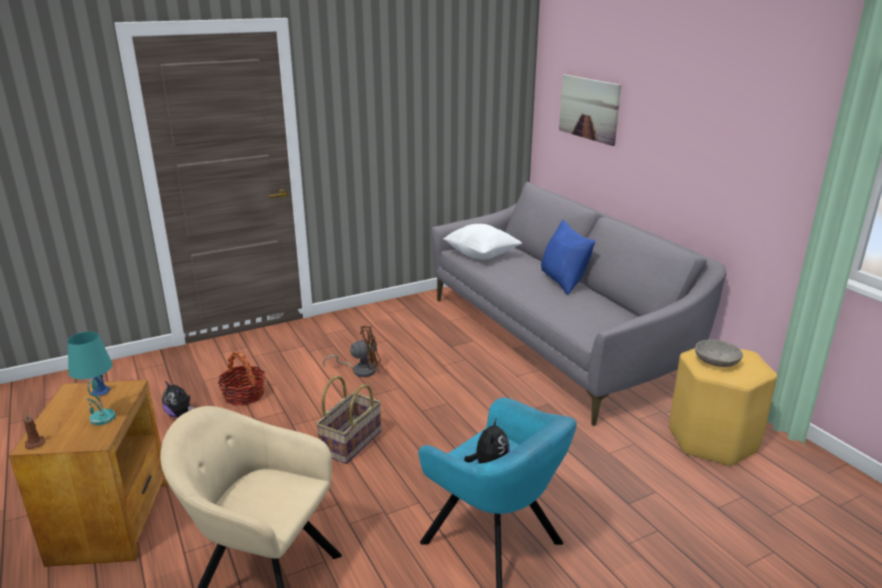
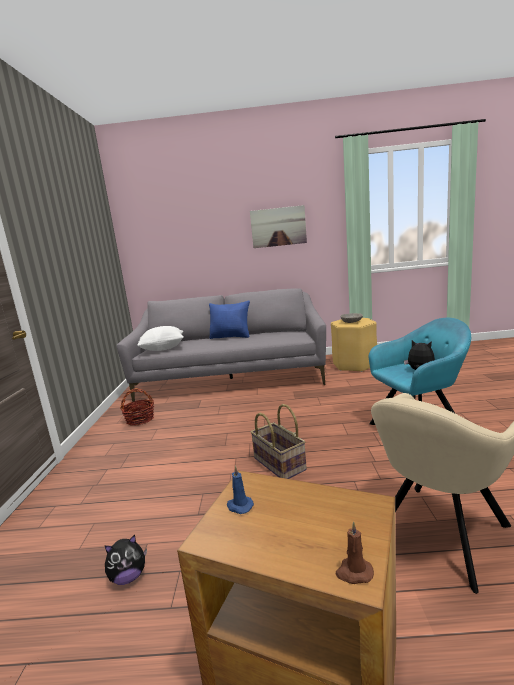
camera: 60 degrees left, 10 degrees down
(102, 418) = (315, 503): turquoise table lamp -> none
(244, 395) = (147, 517): basket -> basket (140, 419)
(359, 370) = (183, 446): brown fan -> none
(589, 108) = (177, 244): picture -> picture (278, 227)

